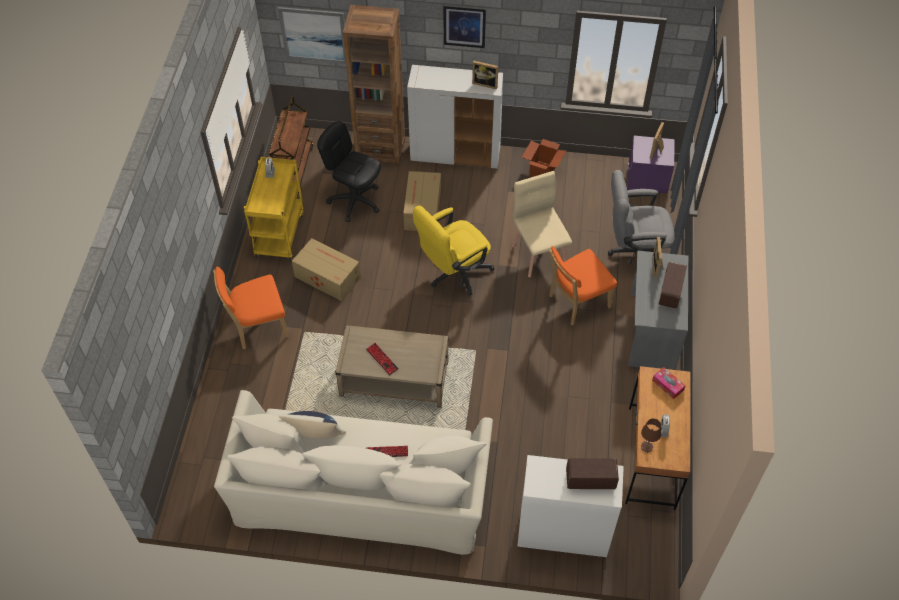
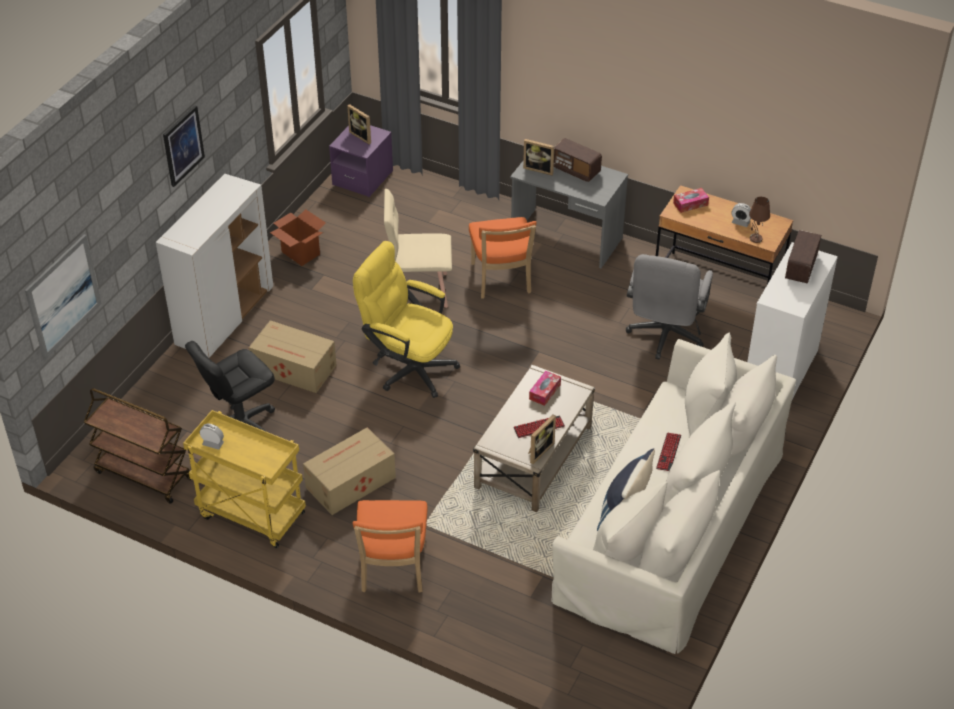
camera: 70 degrees left, 10 degrees down
(380, 150) = (171, 382): brown bookcase -> none
(421, 352) = (544, 392): none -> tissue box
(453, 273) = (408, 367): yellow office chair -> yellow office chair turned 135 degrees clockwise
(485, 83) = (233, 191): picture frame -> picture frame (538, 450)
(634, 253) = (459, 219): grey office chair -> grey office chair (664, 337)

